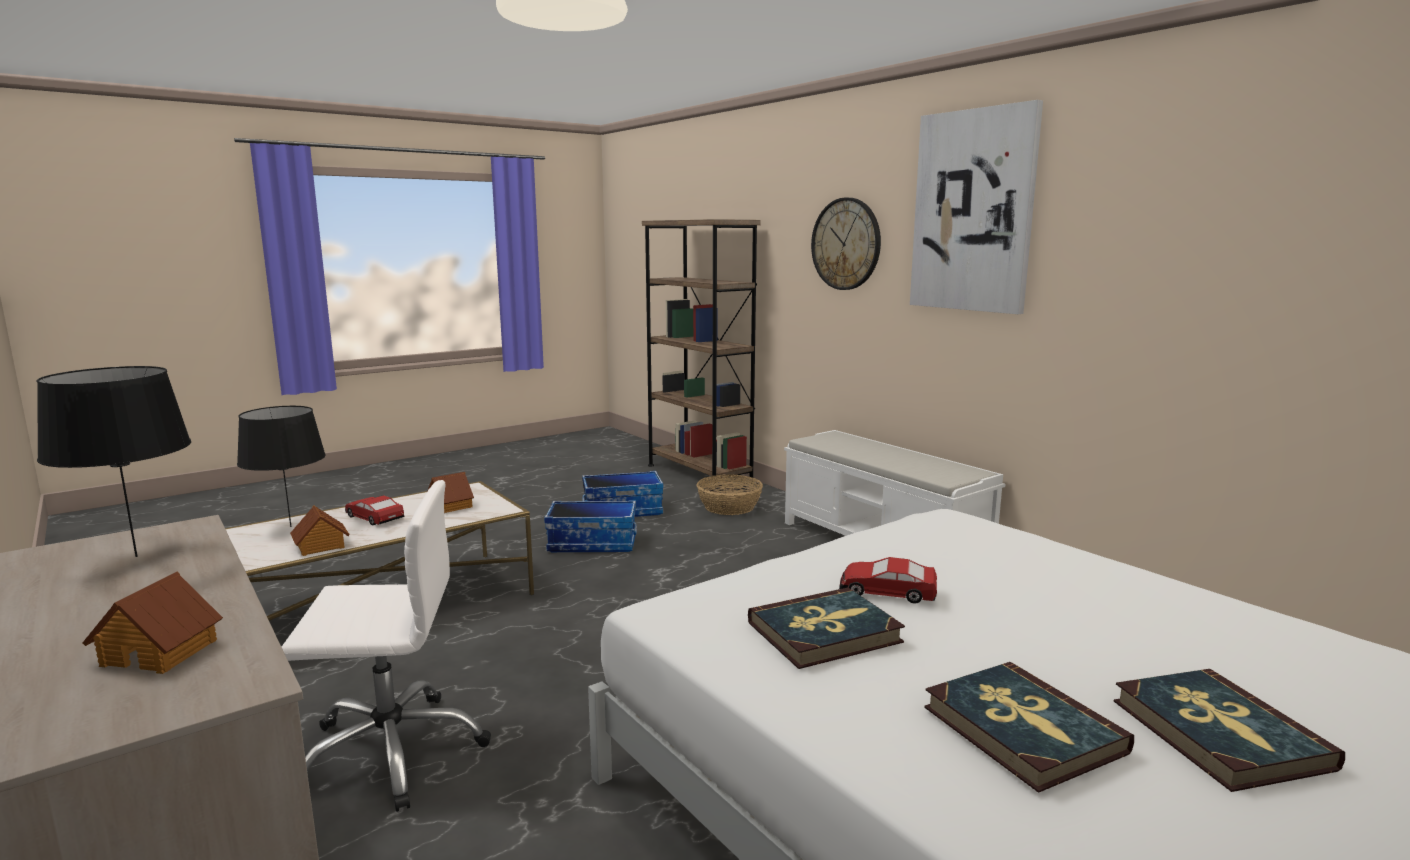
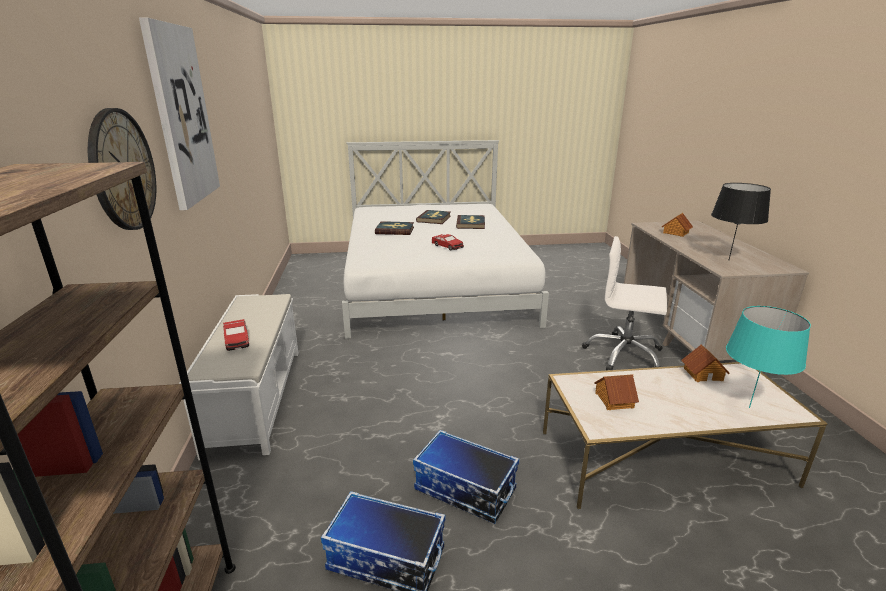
camera: 150 degrees left, 10 degrees up
(291, 527) = (749, 407): black table lamp -> turquoise table lamp
(374, 517) = (679, 401): toy car -> toy car (237, 340)
(729, 507) = (269, 511): basket -> none
(824, 633) = (484, 242): book -> book (395, 230)

